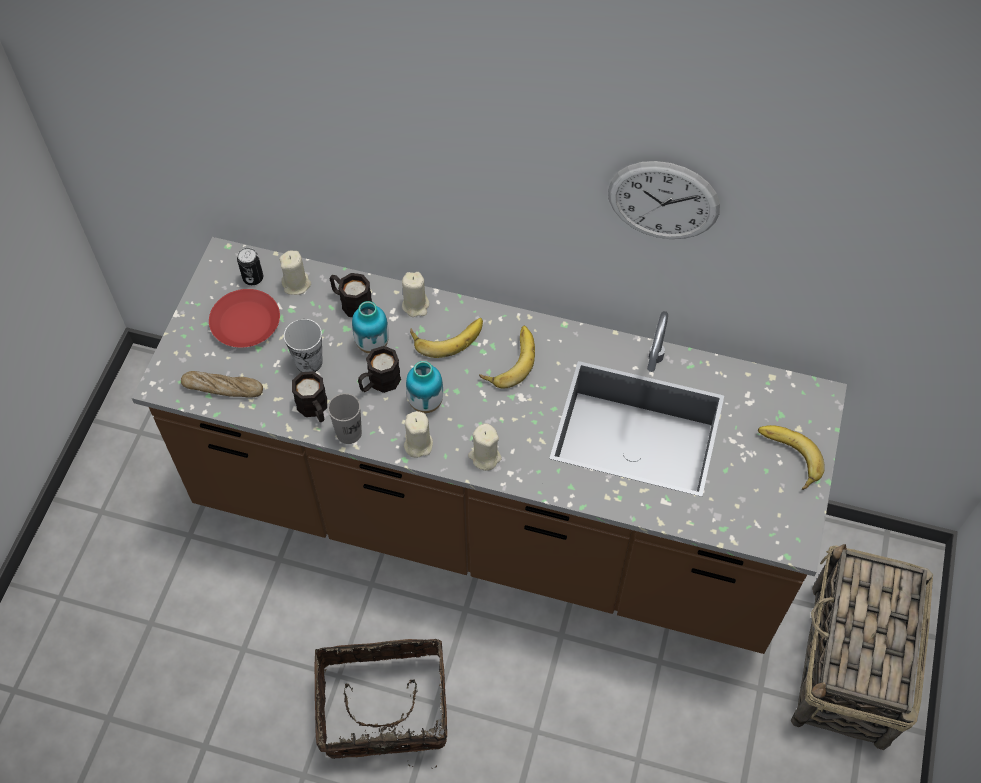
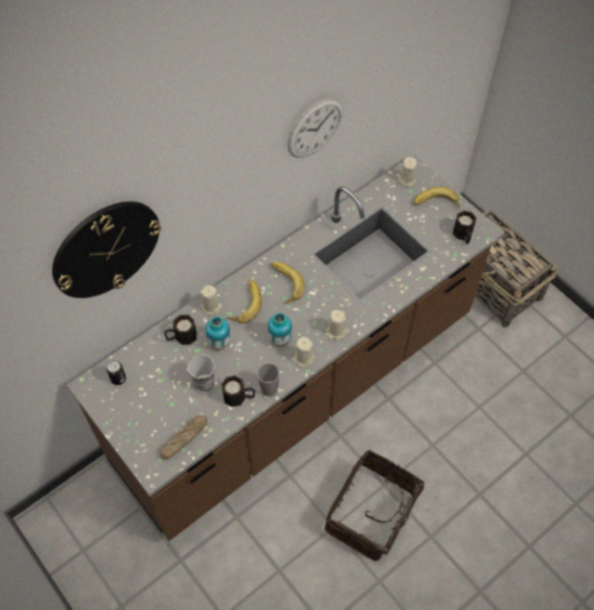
camera: 55 degrees left, 0 degrees up
(246, 322) = (148, 400): red plate -> none
(296, 110) = (106, 249): none -> wall clock
(296, 284) = (143, 358): beige candle -> beige candle (406, 180)
(379, 383) = (248, 354): black mug -> black mug (463, 236)

